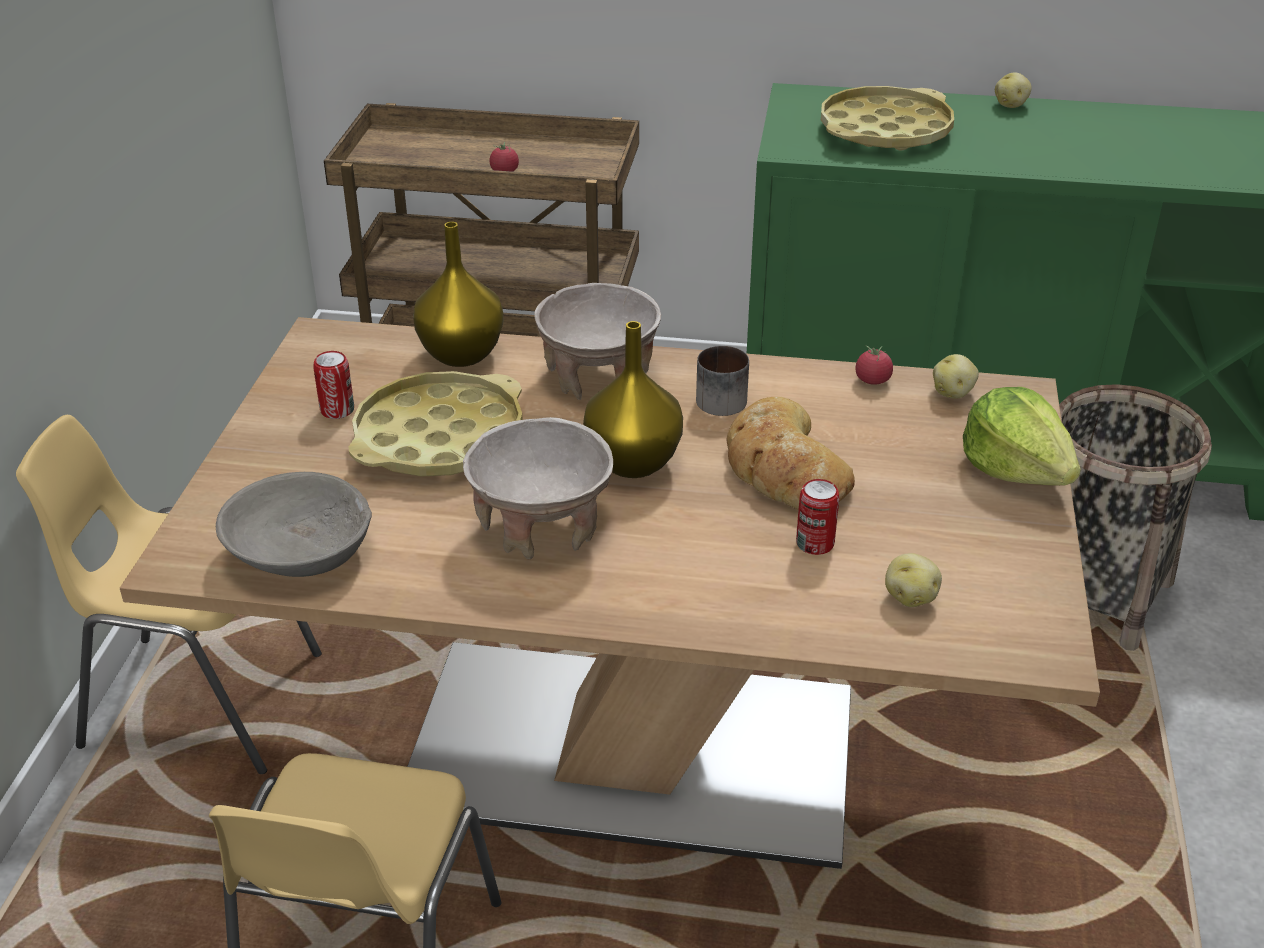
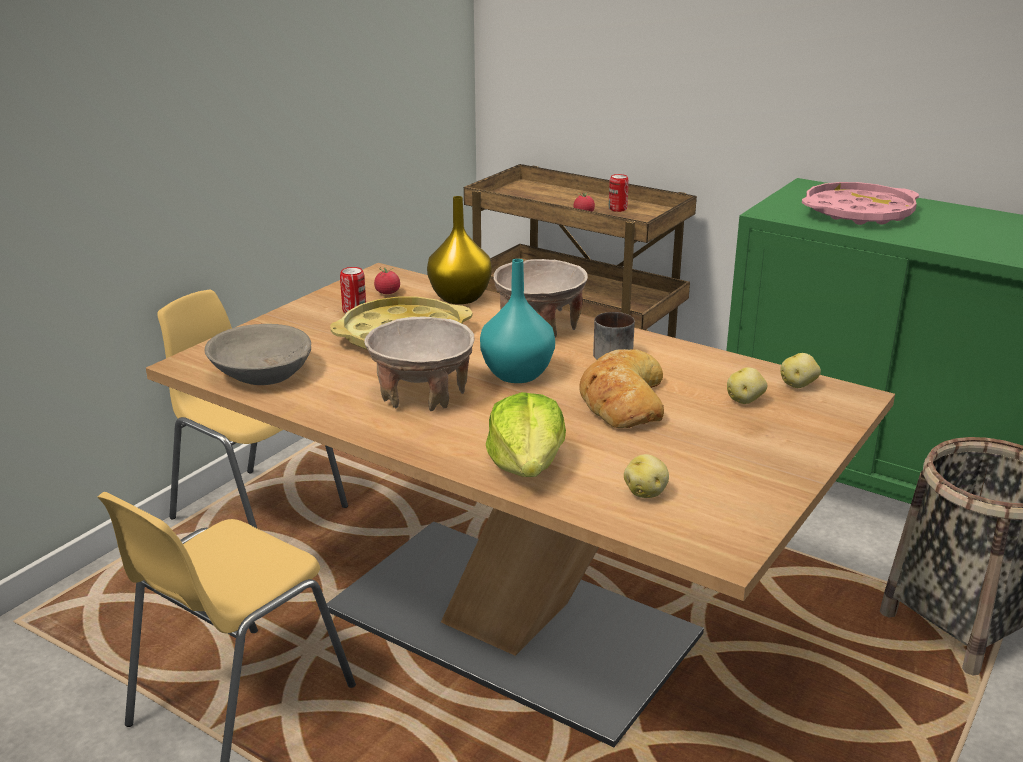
camera: 25 degrees right, 10 degrees down
(634, 463) = (517, 375): yellow vase -> turquoise vase
(815, 544) = (603, 446): can -> can (617, 209)
(872, 380) = (740, 366): tomato -> tomato (387, 293)
(884, 130) = (858, 213): yellow tray -> pink tray
(1011, 105) = (981, 213): potato -> potato (745, 400)
(1016, 468) = (807, 438): lettuce -> lettuce (527, 465)

